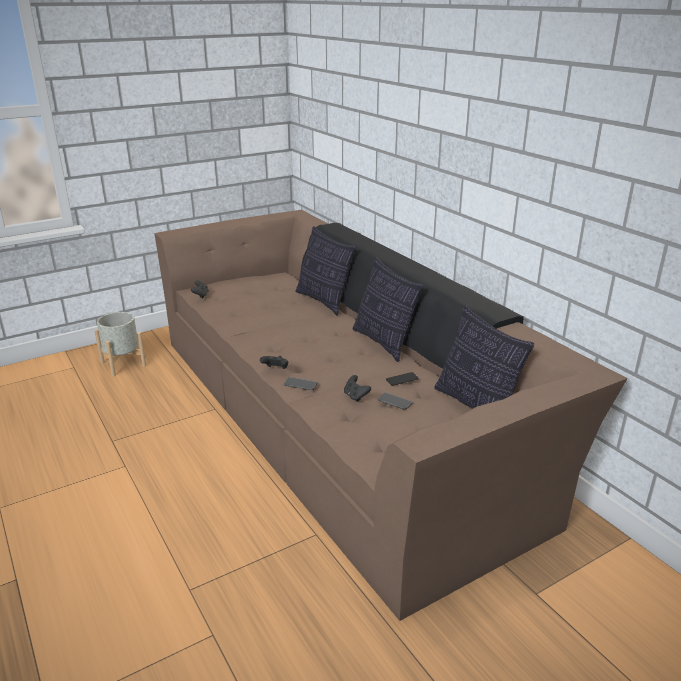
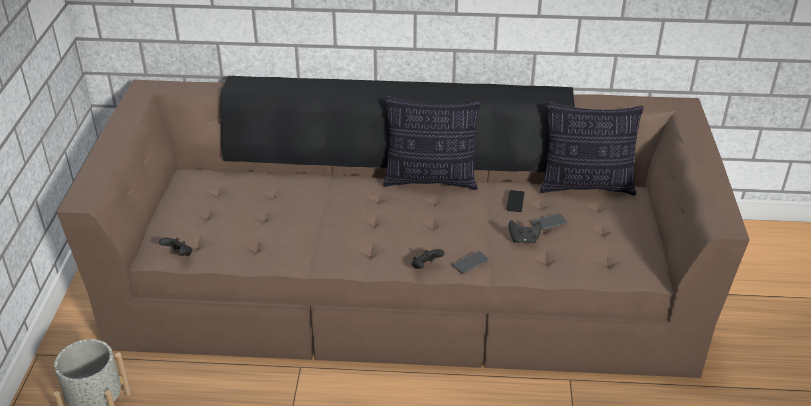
camera: 55 degrees left, 10 degrees up
(324, 301) = (296, 175): pillow -> none

